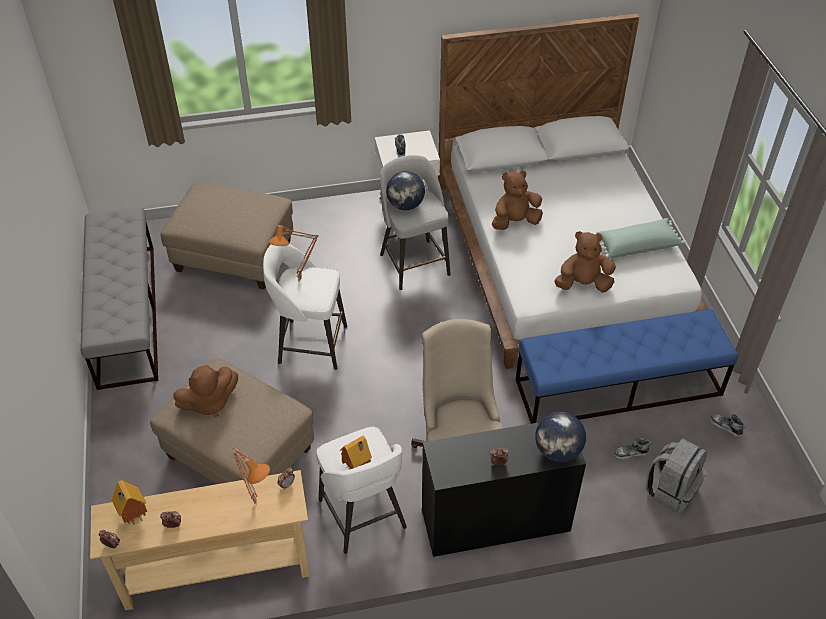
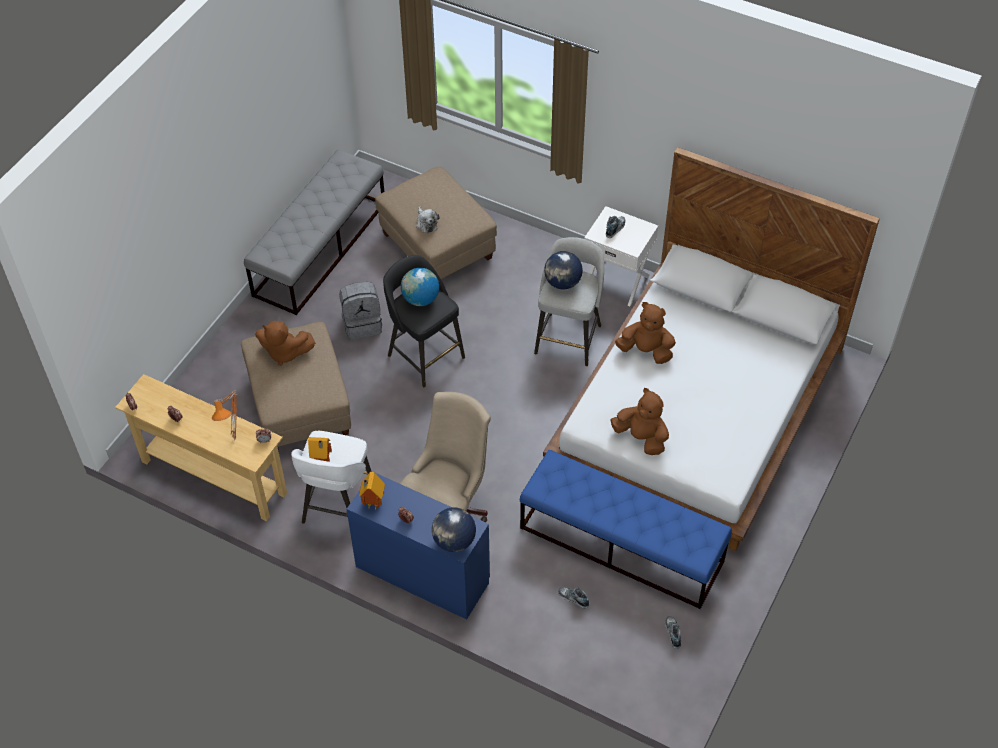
camera: 40 degrees right, 5 degrees up
(133, 517) = (159, 398): toy house -> toy house (372, 503)
(232, 227) = (426, 223): none -> plush toy
(300, 282) = (420, 299): orange table lamp -> globe
(310, 344) = (424, 355): white stool -> black stool
(495, 521) = (422, 574): black desk -> blue desk
(636, 245) = (725, 434): green pillow -> none
(671, 490) = (573, 646): grey backpack -> grey backpack (362, 324)

